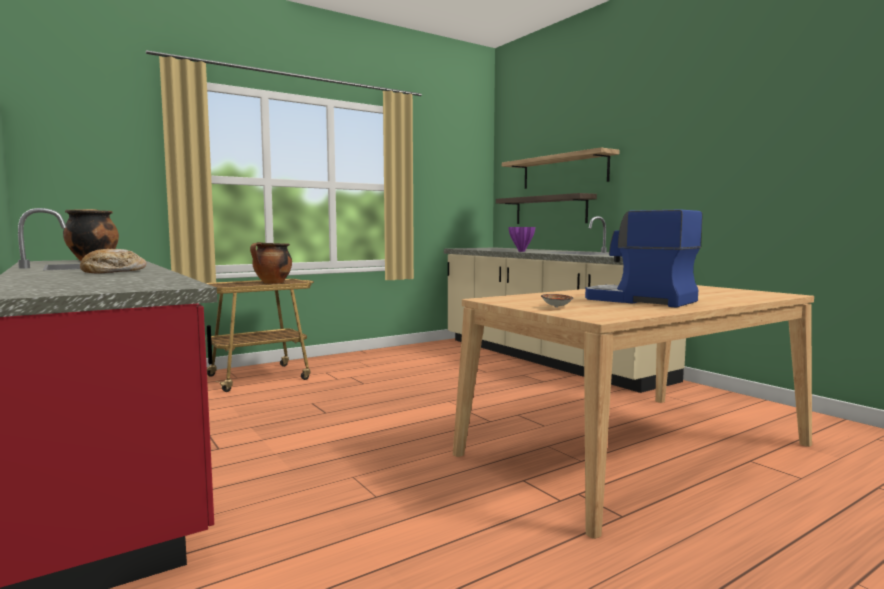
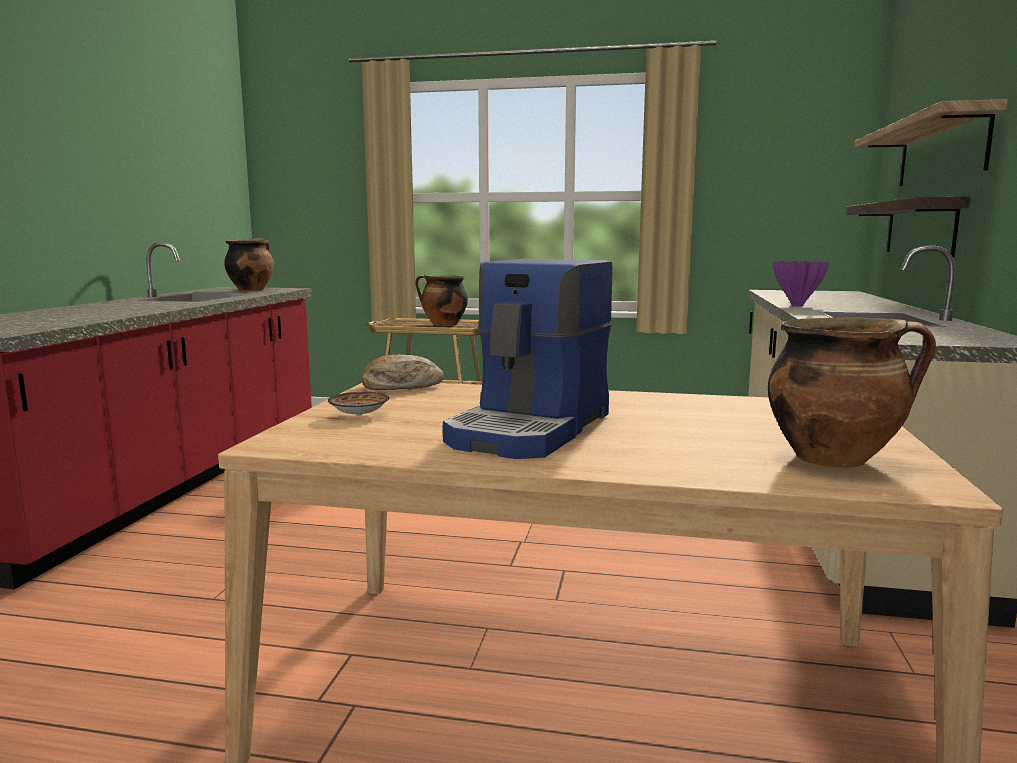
camera: 45 degrees right, 5 degrees up
(113, 271) = (139, 307): bread -> bread (401, 386)
(638, 300) = (532, 429): coffee machine -> coffee machine turned 150 degrees counterclockwise
(741, 293) = (835, 459): none -> cooking pot

